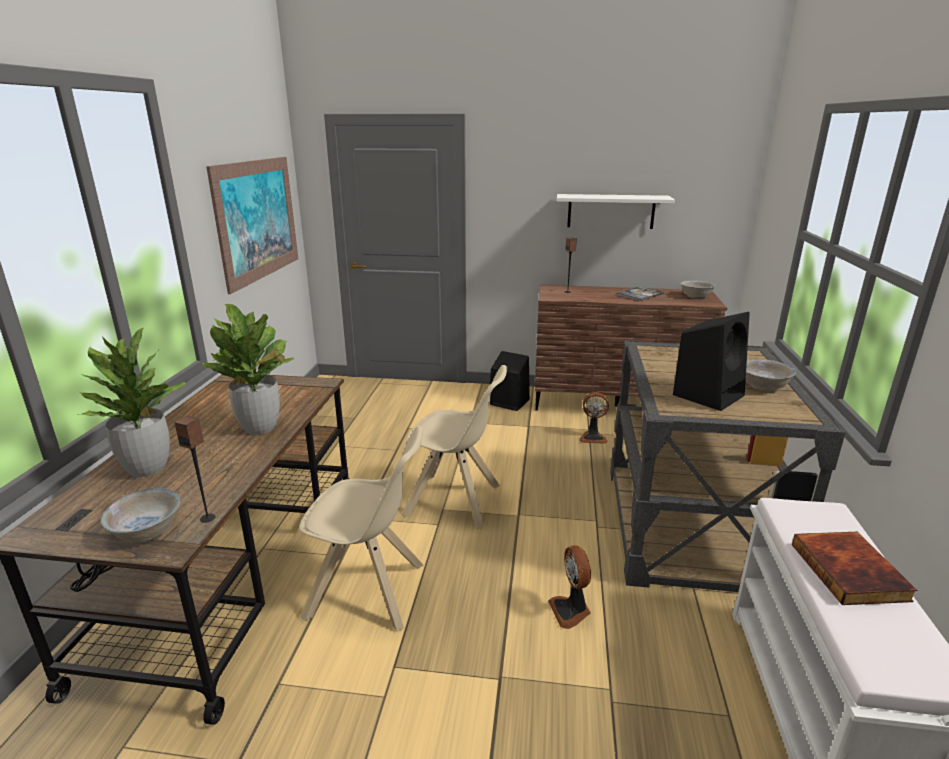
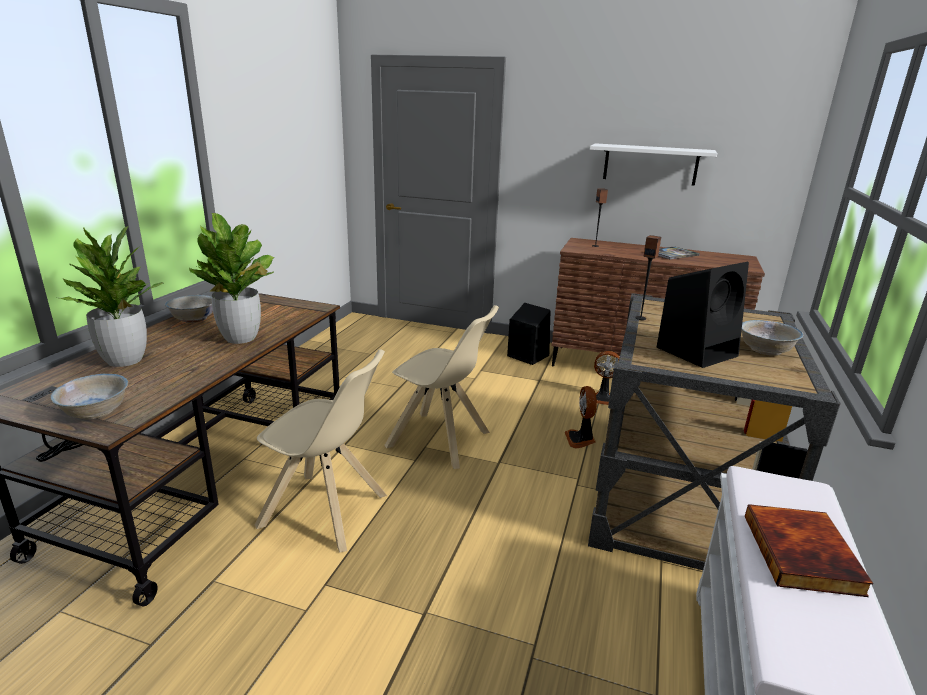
camera: 10 degrees right, 0 degrees up
(208, 518) = (153, 407): speaker -> speaker (640, 318)
(258, 219) = (293, 152): picture -> none
(571, 611) = (520, 561): fan -> fan (580, 439)
(696, 296) = (734, 260): white bowl -> white bowl (193, 319)

